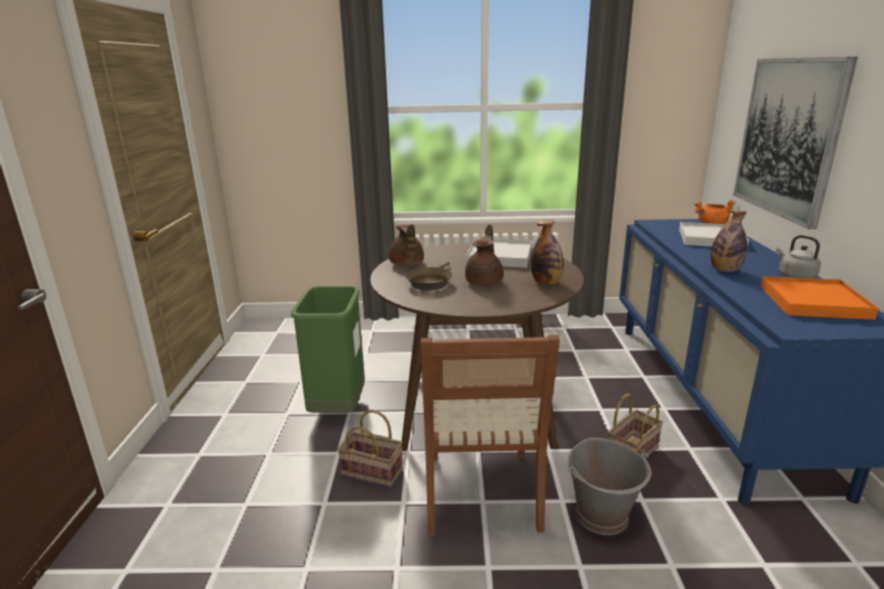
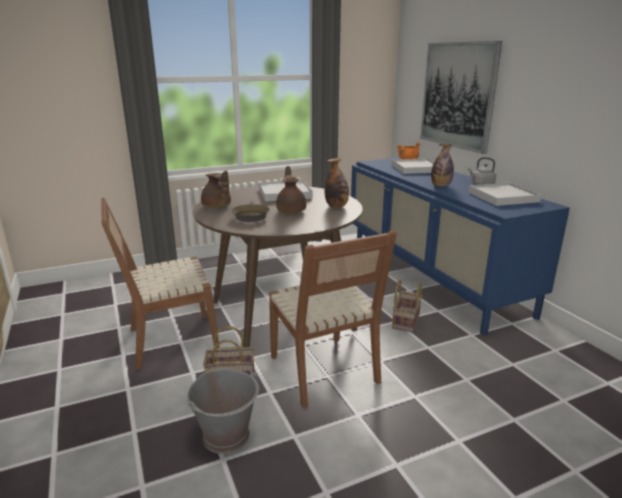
camera: 25 degrees left, 0 degrees up
(337, 409) = (168, 341): green trash can -> chair
(602, 515) = (410, 363): grey bucket -> grey bucket (227, 436)
(813, 302) = (503, 197): orange tray -> white tray

